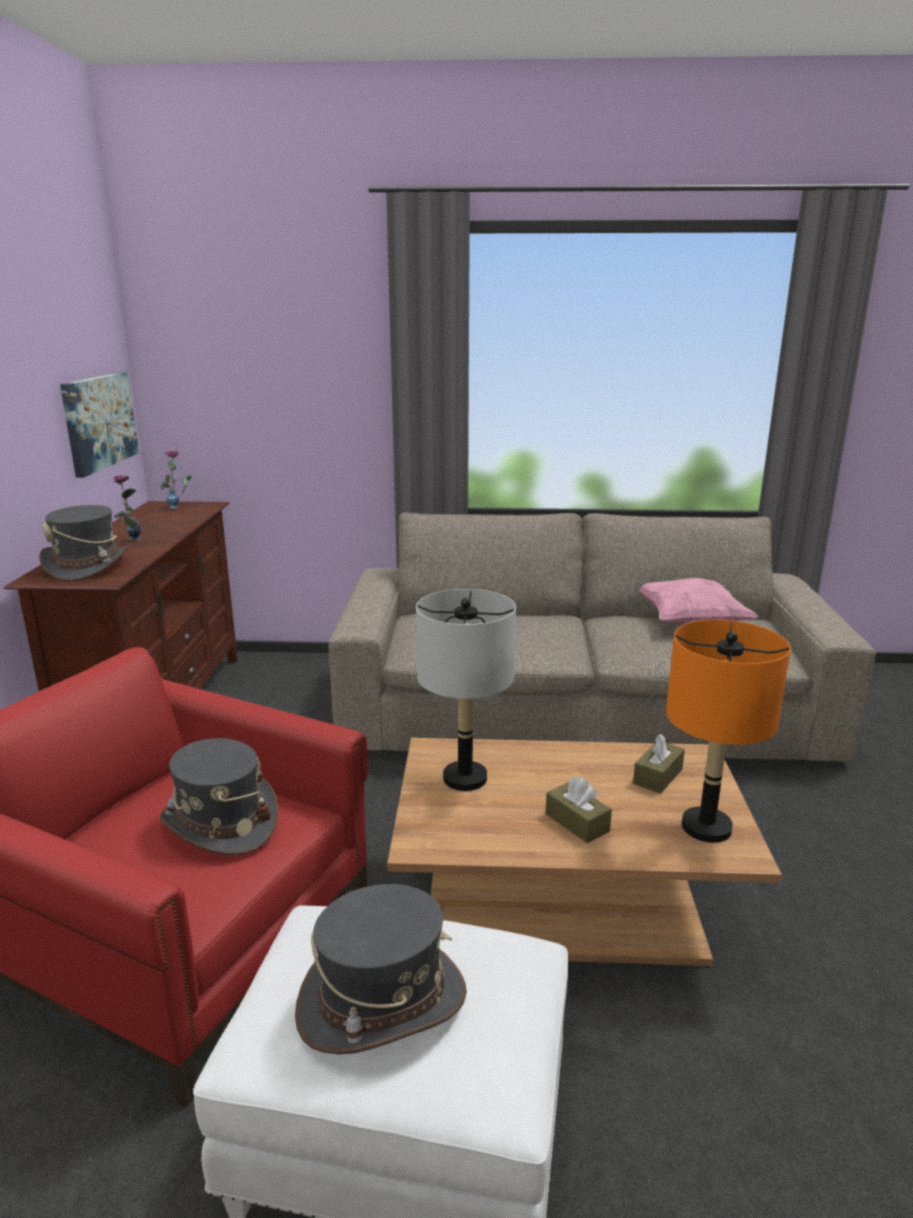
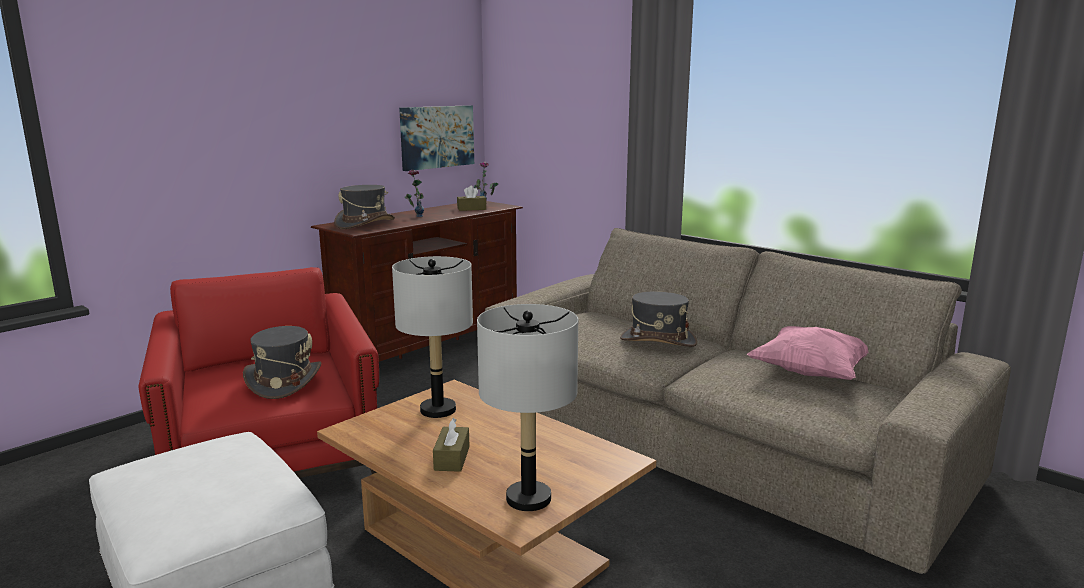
camera: 40 degrees right, 5 degrees down
(382, 1002) = (182, 477): grey hat -> grey hat (658, 341)
(658, 776) = (562, 458): brown tissue box -> brown tissue box (471, 209)
(707, 828) = (529, 499): orange table lamp -> grey table lamp

